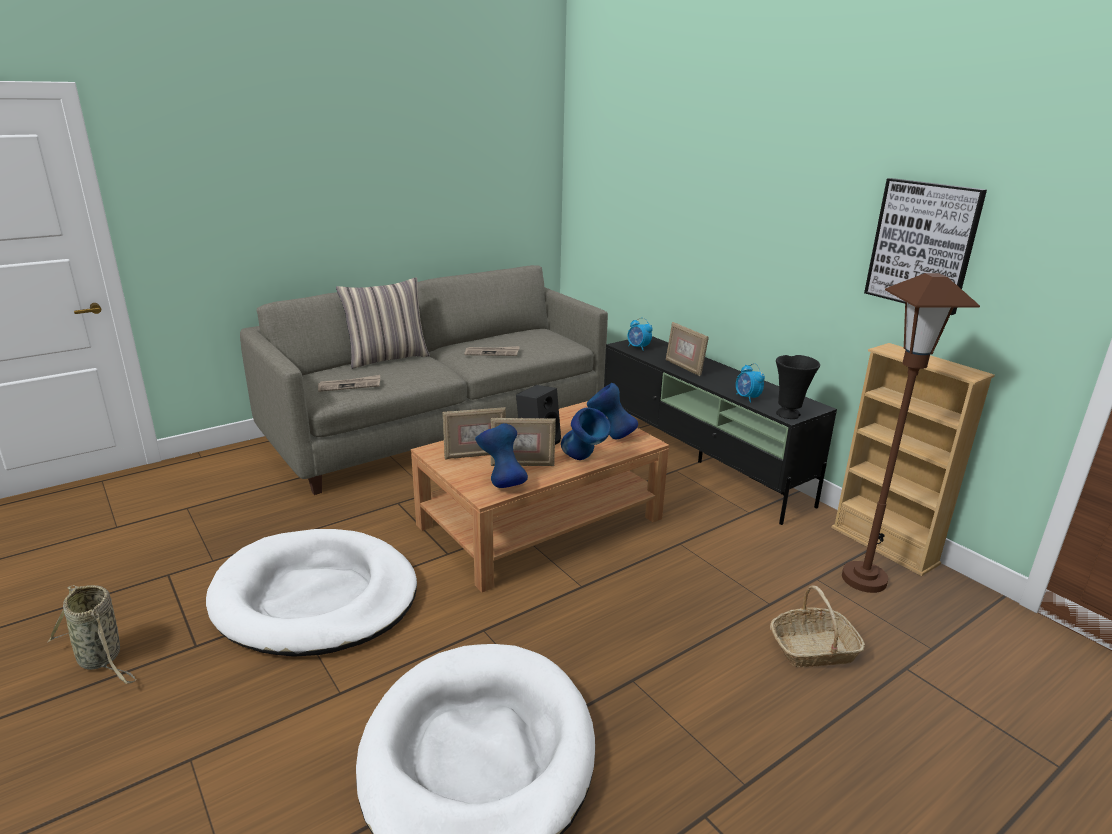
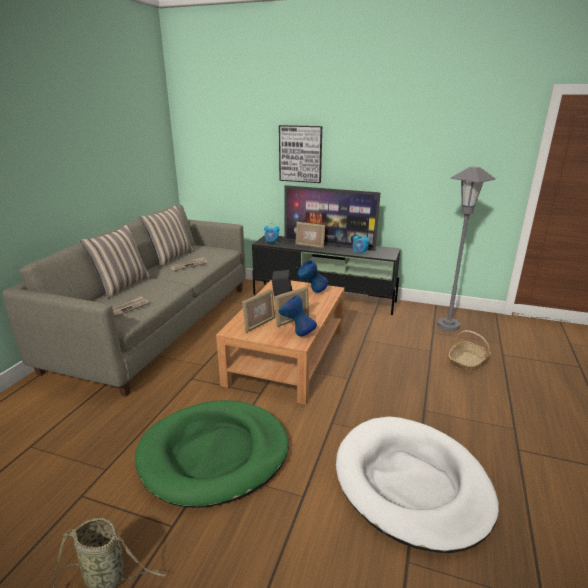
camera: 35 degrees left, 0 degrees up
(316, 597) = (214, 454): white dog bed -> green dog bed
(488, 337) = (171, 257): none -> pillow
(584, 461) = (319, 308): blue vase -> none
(717, 373) = (329, 245): none -> television
(789, 414) = (387, 255): black vase -> none
(864, 579) = (448, 325): brown floor lamp -> grey floor lamp
(884, 545) = (438, 309): beige bookcase -> none
(923, 245) = (437, 156): picture -> picture (300, 154)

